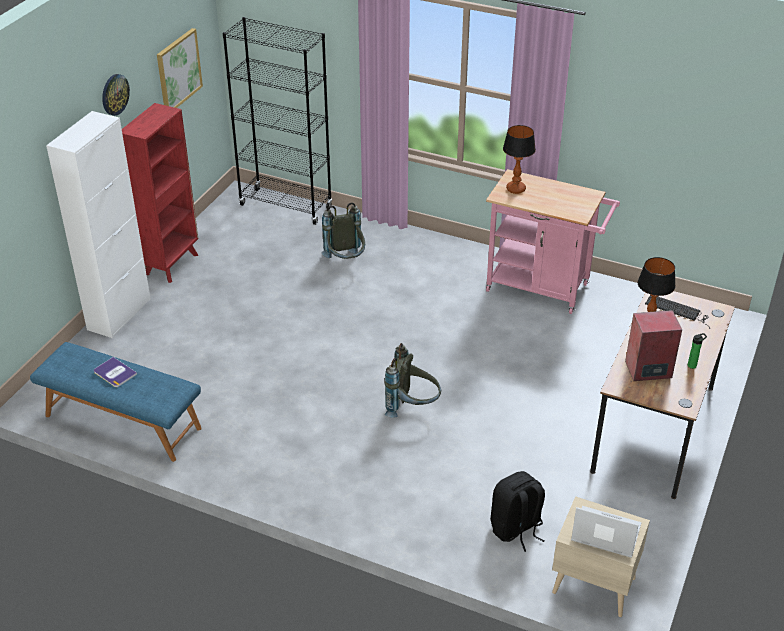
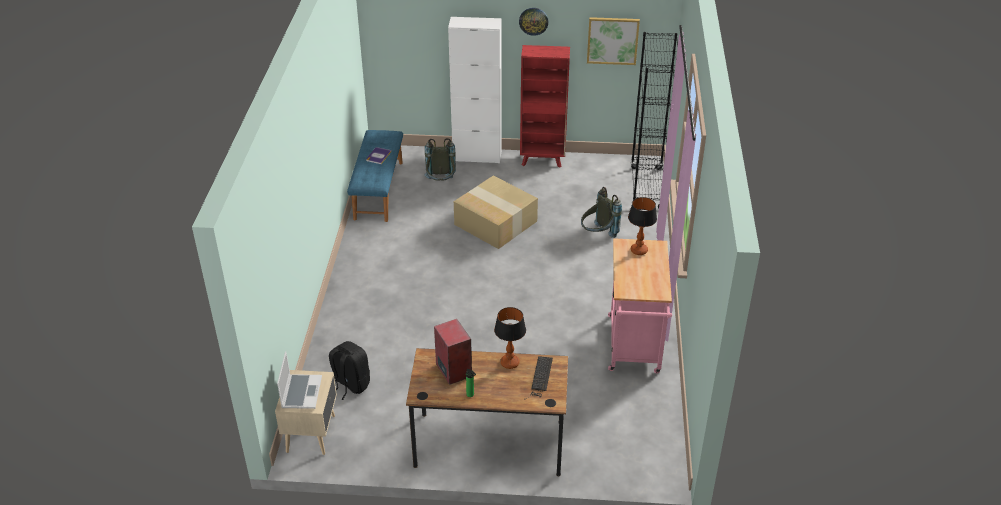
camera: 70 degrees right, 0 degrees up
(270, 333) = (494, 223): none -> cardboard box
(412, 407) = (450, 307): grey backpack -> grey backpack (441, 183)

